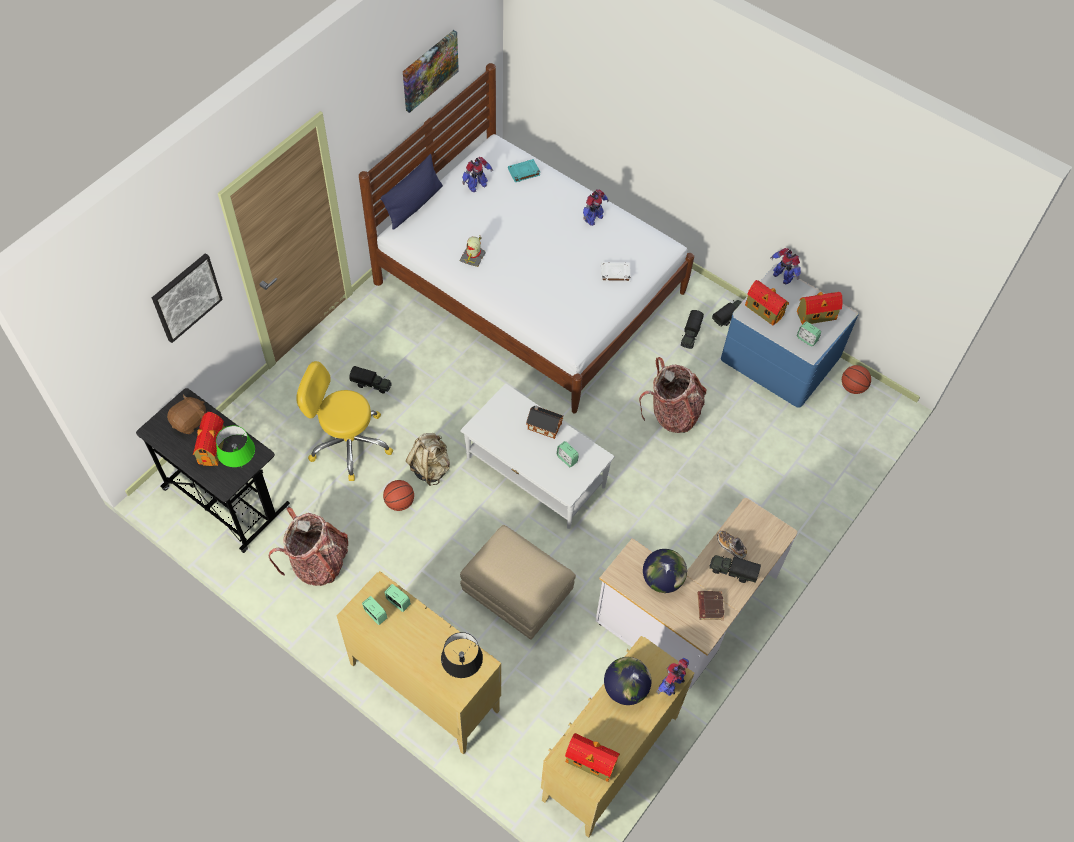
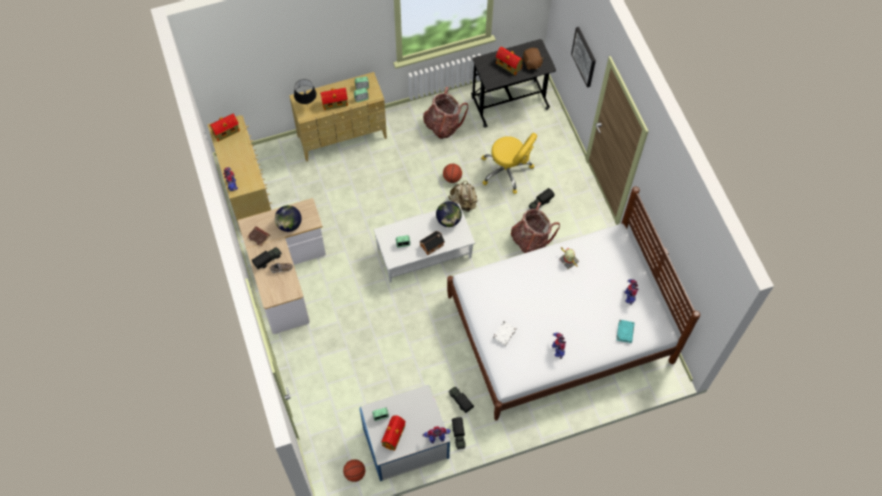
camera: 125 degrees right, 5 degrees up
(241, 467) = (487, 72): green table lamp -> none
(346, 443) = (508, 172): yellow office chair -> yellow office chair turned 75 degrees clockwise
(414, 205) = (635, 253): blue pillow -> none
(429, 70) = (685, 243): picture -> none
(516, 594) = (359, 202): beige ottoman -> none
(625, 688) = (246, 165): globe -> globe (448, 220)
(672, 414) = (411, 350): backpack -> backpack (530, 240)
(763, 310) = (419, 406): toy house -> toy house (335, 103)

